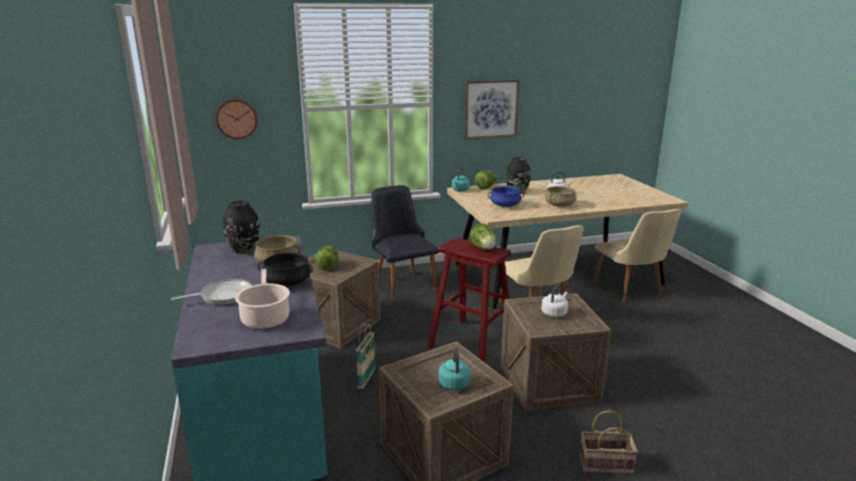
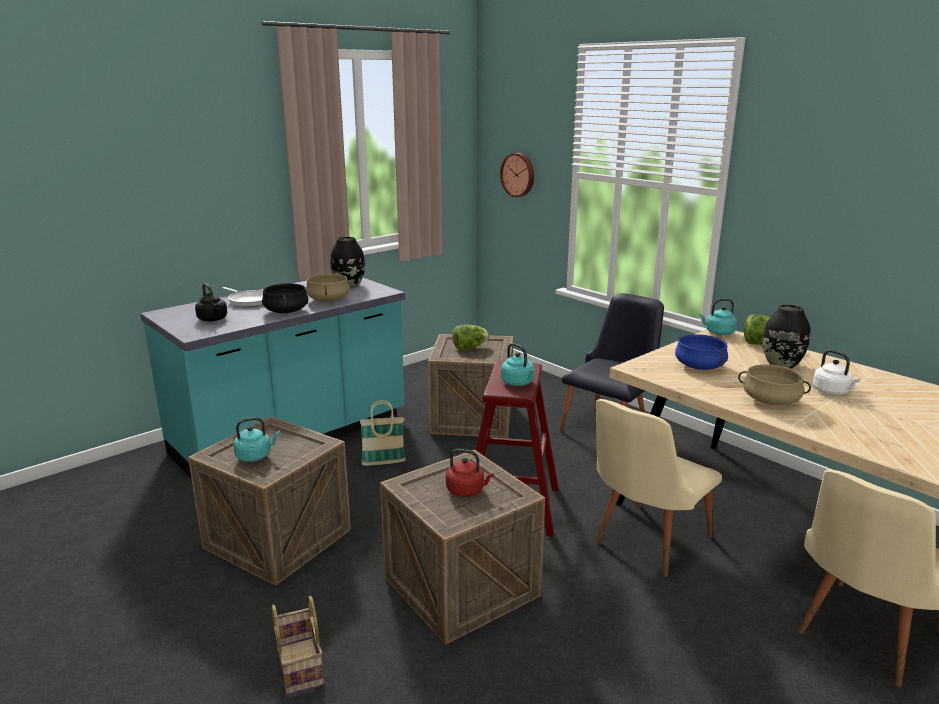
camera: 65 degrees right, 0 degrees up
(265, 318) = (213, 319): cooking pot -> black kettle
(484, 249) = (518, 383): lettuce -> turquoise kettle
(491, 109) = (818, 218): picture -> none
(554, 313) = (467, 490): white kettle -> red kettle

